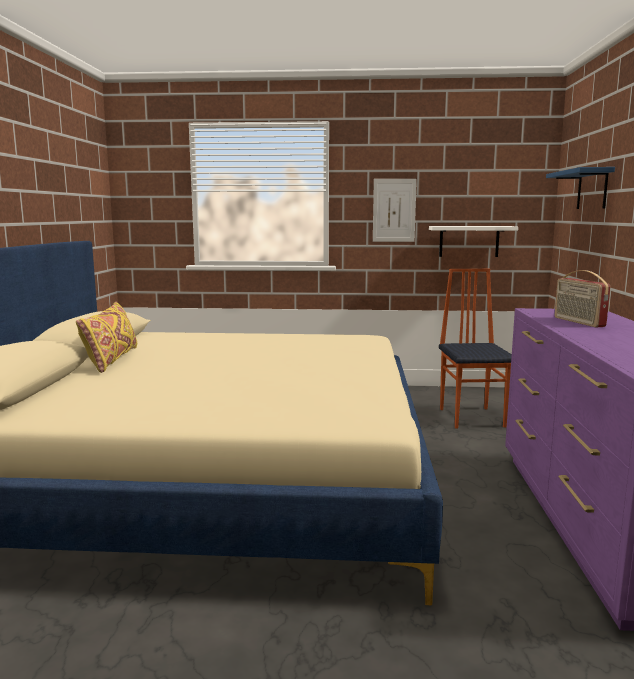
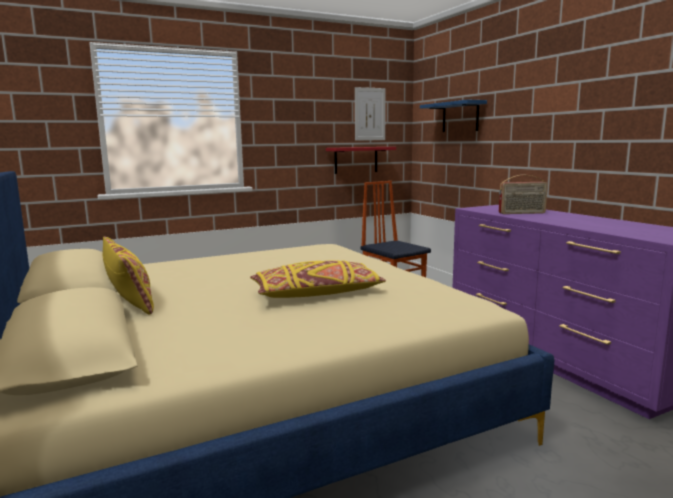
camera: 30 degrees left, 0 degrees up
(249, 379) = (317, 293): none -> yellow pillow
(394, 210) = (297, 134): picture -> picture (370, 114)
(469, 241) = (356, 160): white shelf -> red shelf
(578, 322) = (522, 213): radio -> radio turned 45 degrees counterclockwise

